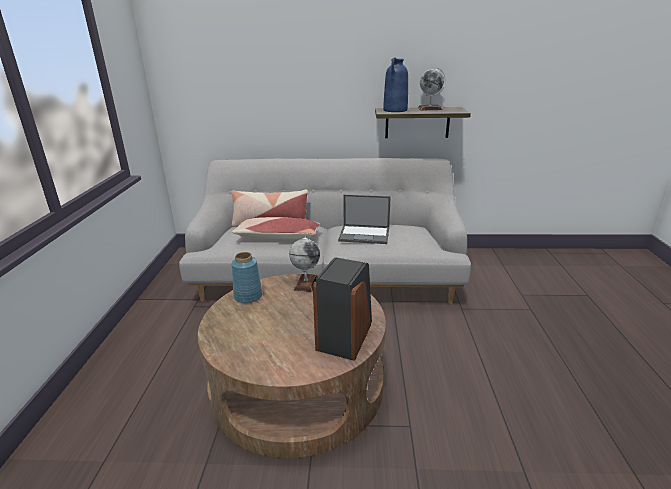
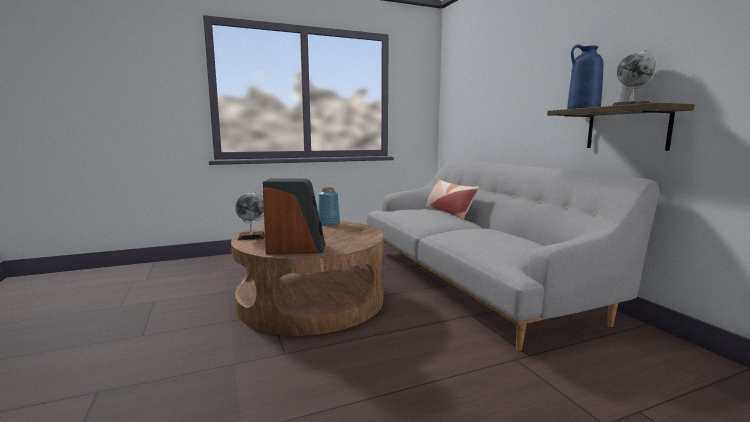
camera: 65 degrees right, 15 degrees down
(277, 237) = (425, 216): pillow -> none
(306, 283) = (362, 231): globe -> globe (251, 237)
(365, 234) = (479, 233): laptop -> none

